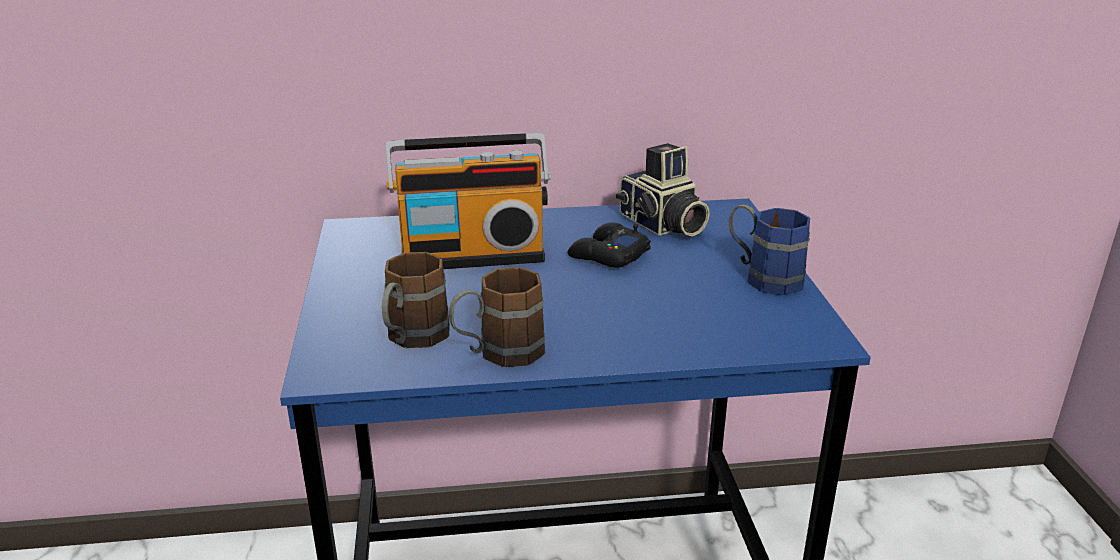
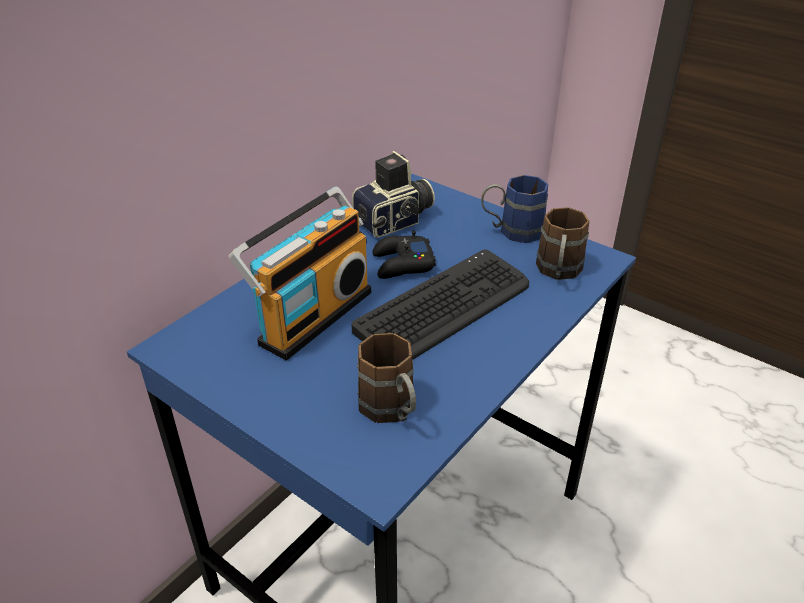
camera: 45 degrees left, 10 degrees up
(498, 354) = (464, 383): brown mug -> brown mug (558, 273)
(585, 299) = (445, 307): none -> keyboard
(661, 225) = (396, 221): camera -> camera turned 45 degrees counterclockwise

